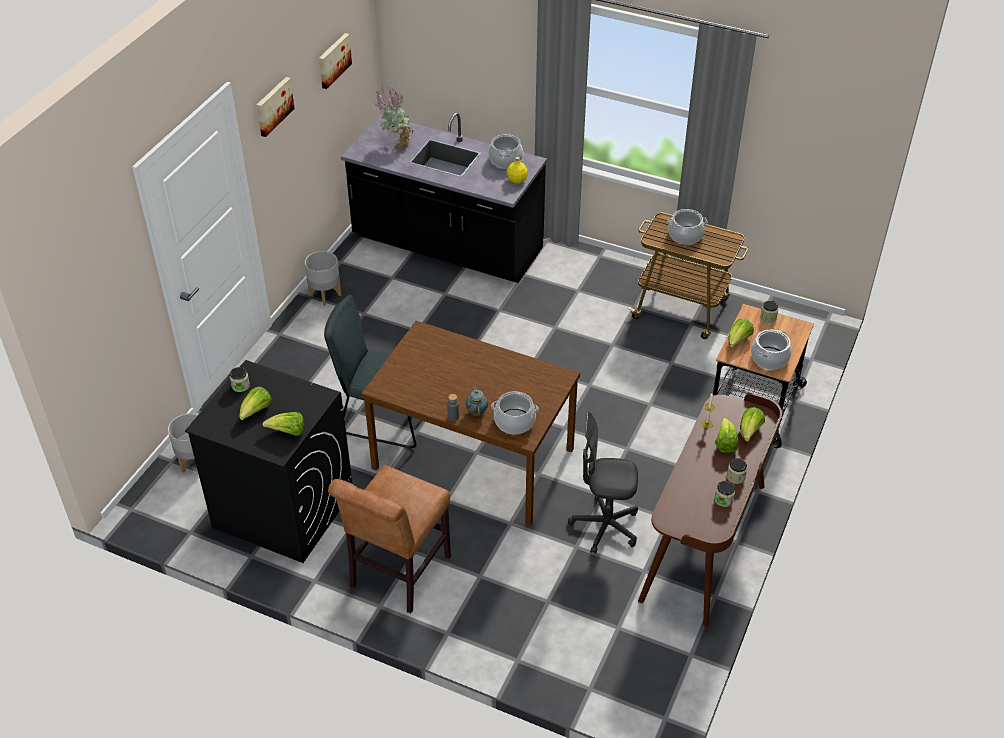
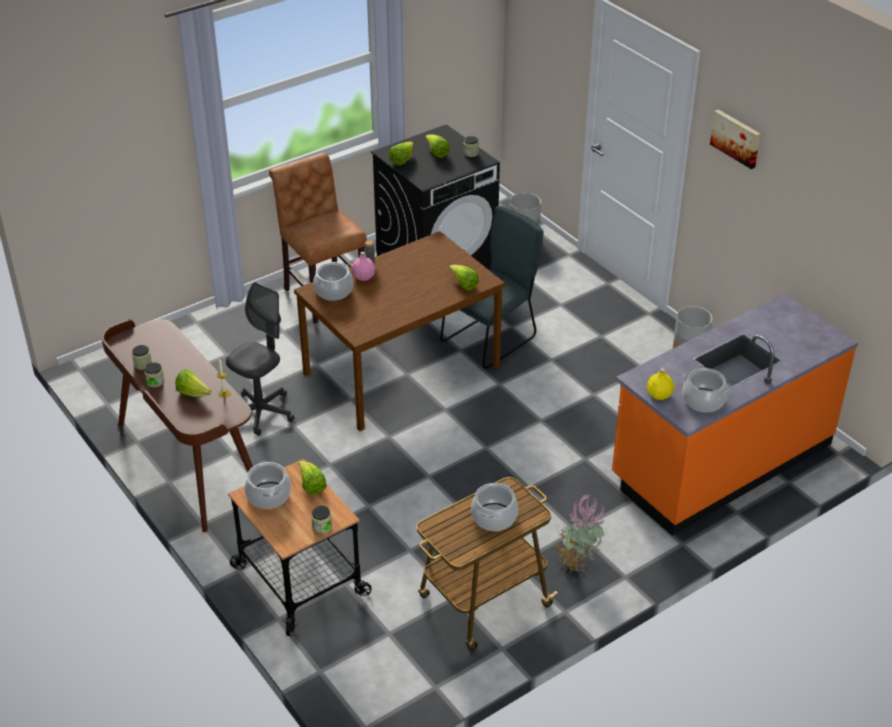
camera: 120 degrees right, 5 degrees down
(333, 60) = (828, 205): picture -> none
(396, 144) = (785, 335): potted plant -> potted plant (577, 561)
(447, 245) = (721, 461): black counter -> orange counter
(477, 412) = (363, 277): teapot -> pink bottle
(749, 432) = (189, 414): lettuce -> lettuce (463, 285)

